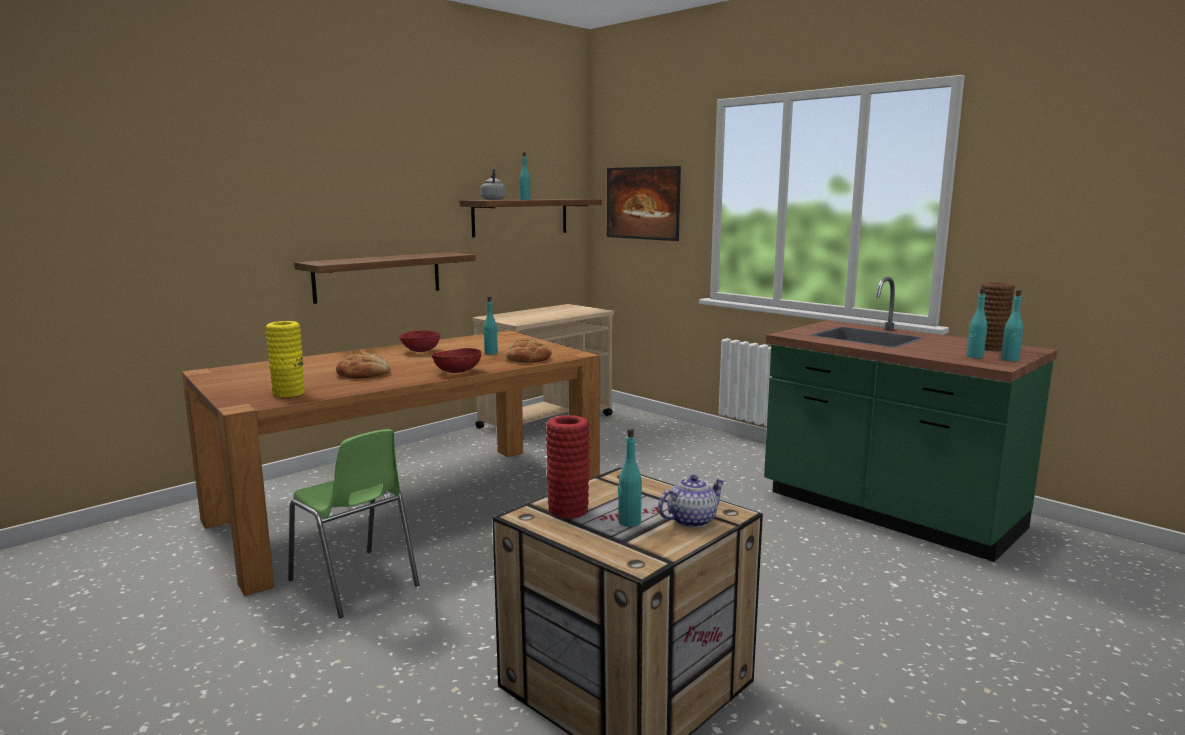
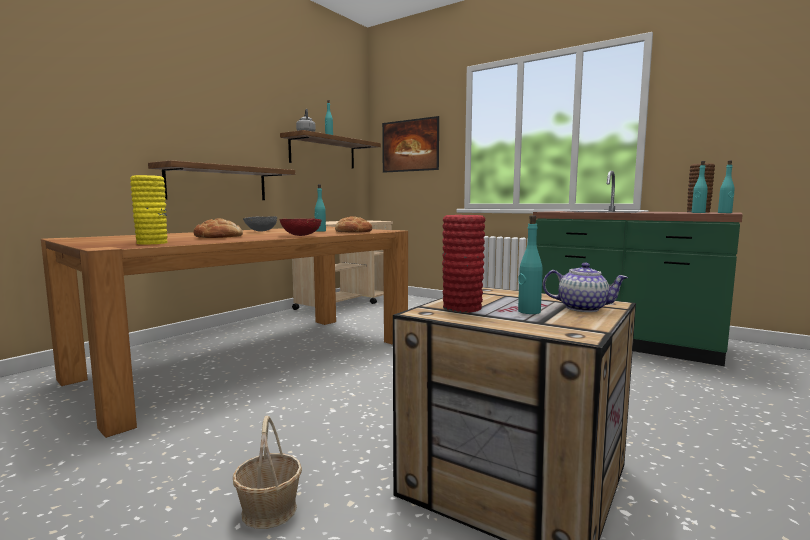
camera: 10 degrees left, 5 degrees down
(355, 583) = (219, 418): green chair -> none
(379, 688) = (269, 511): none -> basket
(420, 351) = (260, 231): red bowl -> grey bowl
(691, 520) = (583, 308): teapot -> teapot turned 60 degrees clockwise

